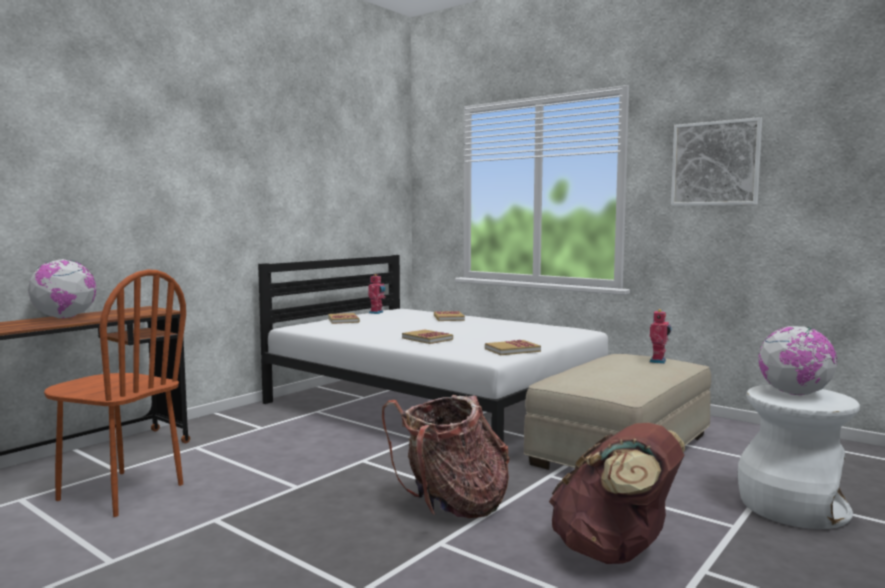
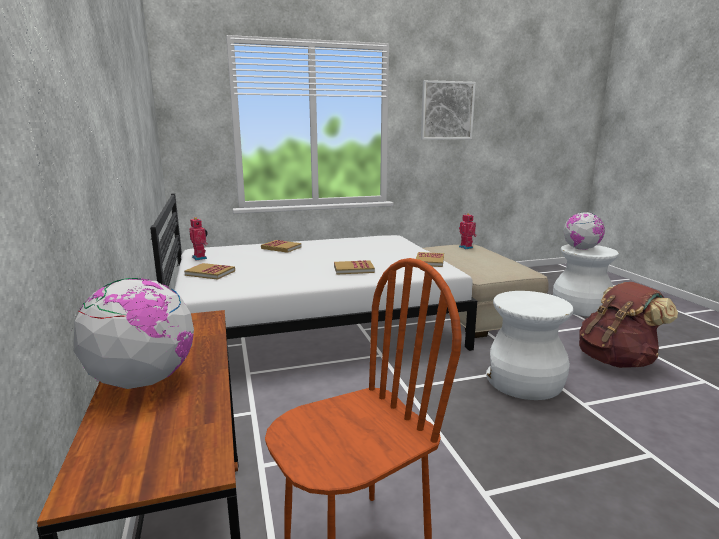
camera: 55 degrees left, 10 degrees up
(451, 506) = (524, 382): backpack -> white stool

